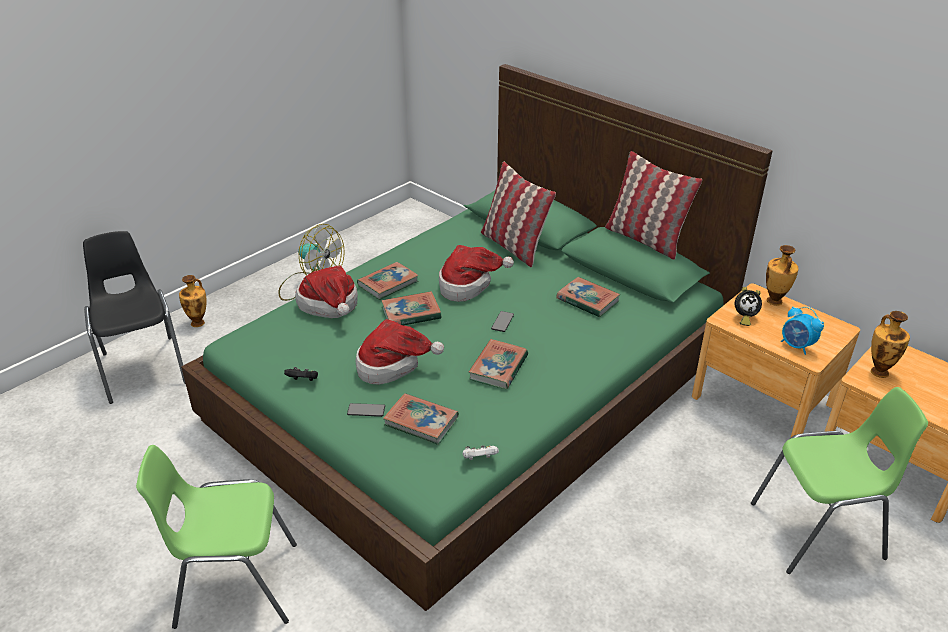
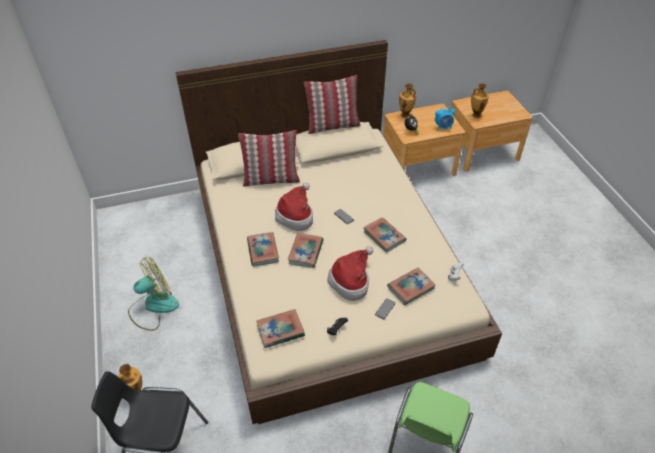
camera: 60 degrees left, 10 degrees up
(330, 306) = (267, 288): hat -> none
(475, 384) = (327, 264): green bed -> beige bed
(587, 300) = (349, 175): book -> book (280, 330)
(819, 532) = (507, 195): green chair -> none

